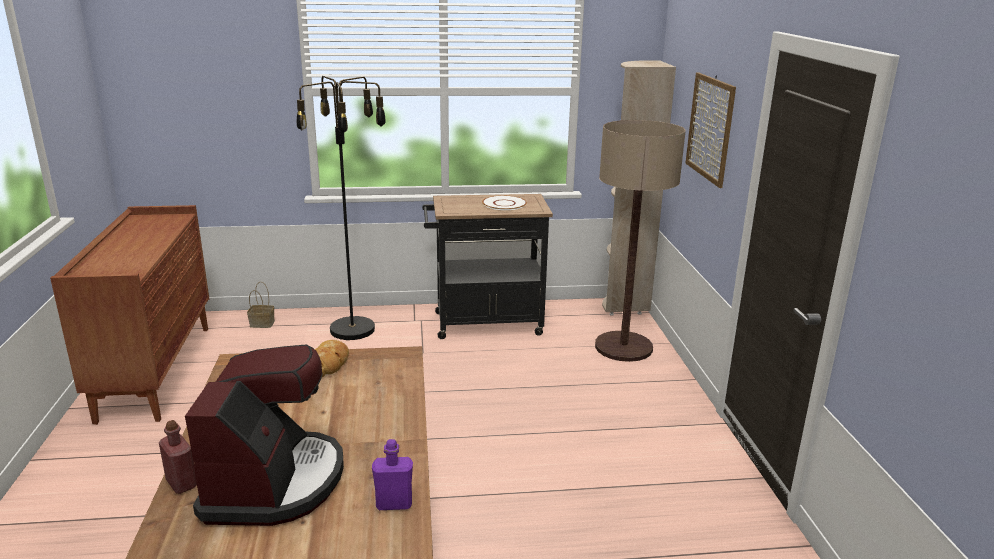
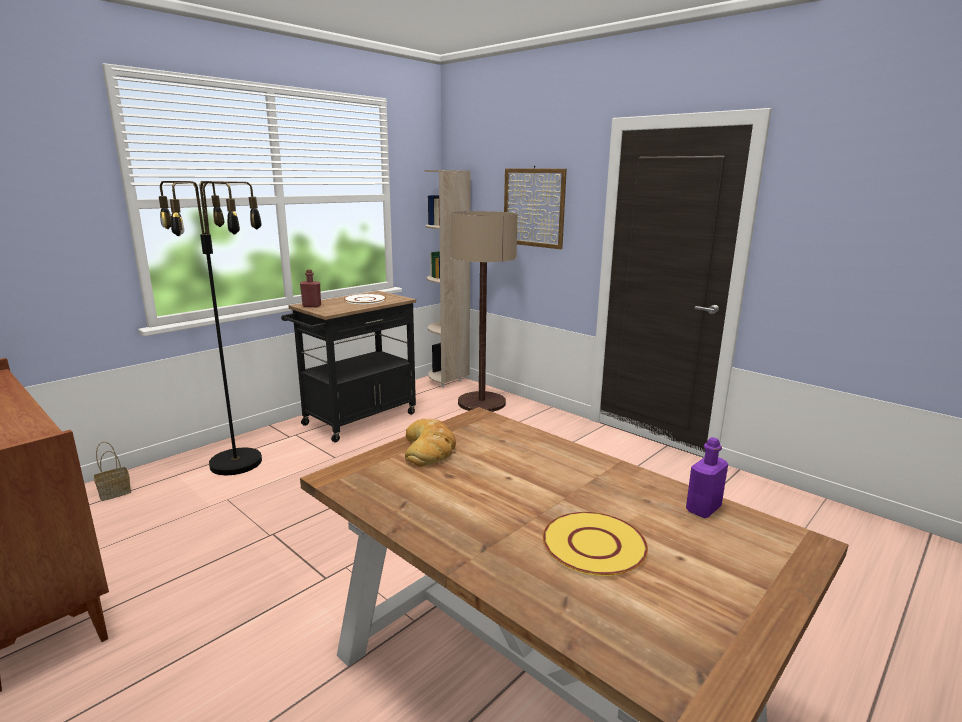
camera: 40 degrees left, 5 degrees down
(182, 483) = (518, 595): red bottle -> red bottle (311, 306)
(274, 482) = (593, 545): coffee machine -> yellow plate

